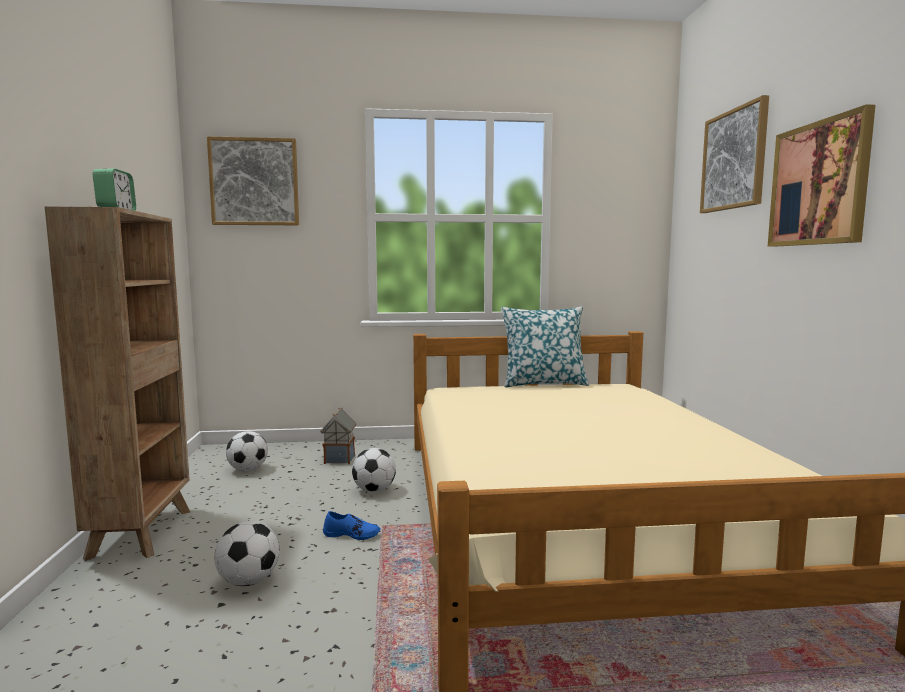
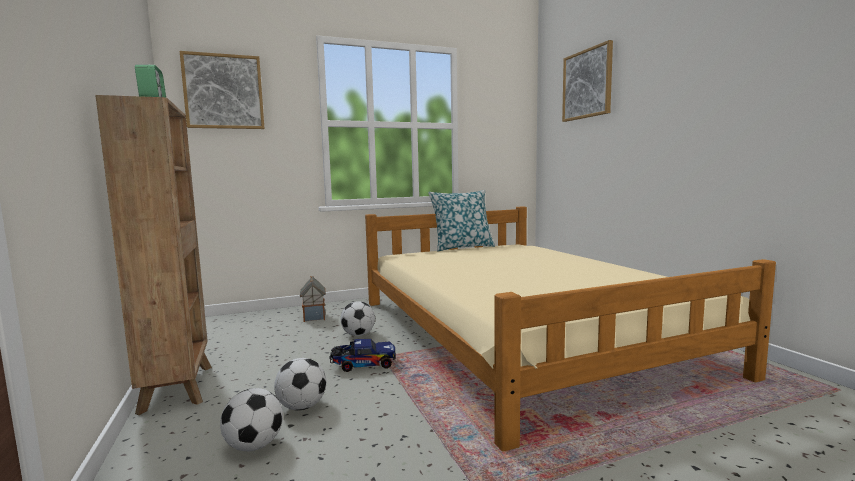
camera: 15 degrees left, 0 degrees up
(248, 469) = (240, 332): football -> football (254, 445)
(352, 534) = (362, 365): blue shoe -> toy truck
(819, 184) = (653, 98): picture -> none

